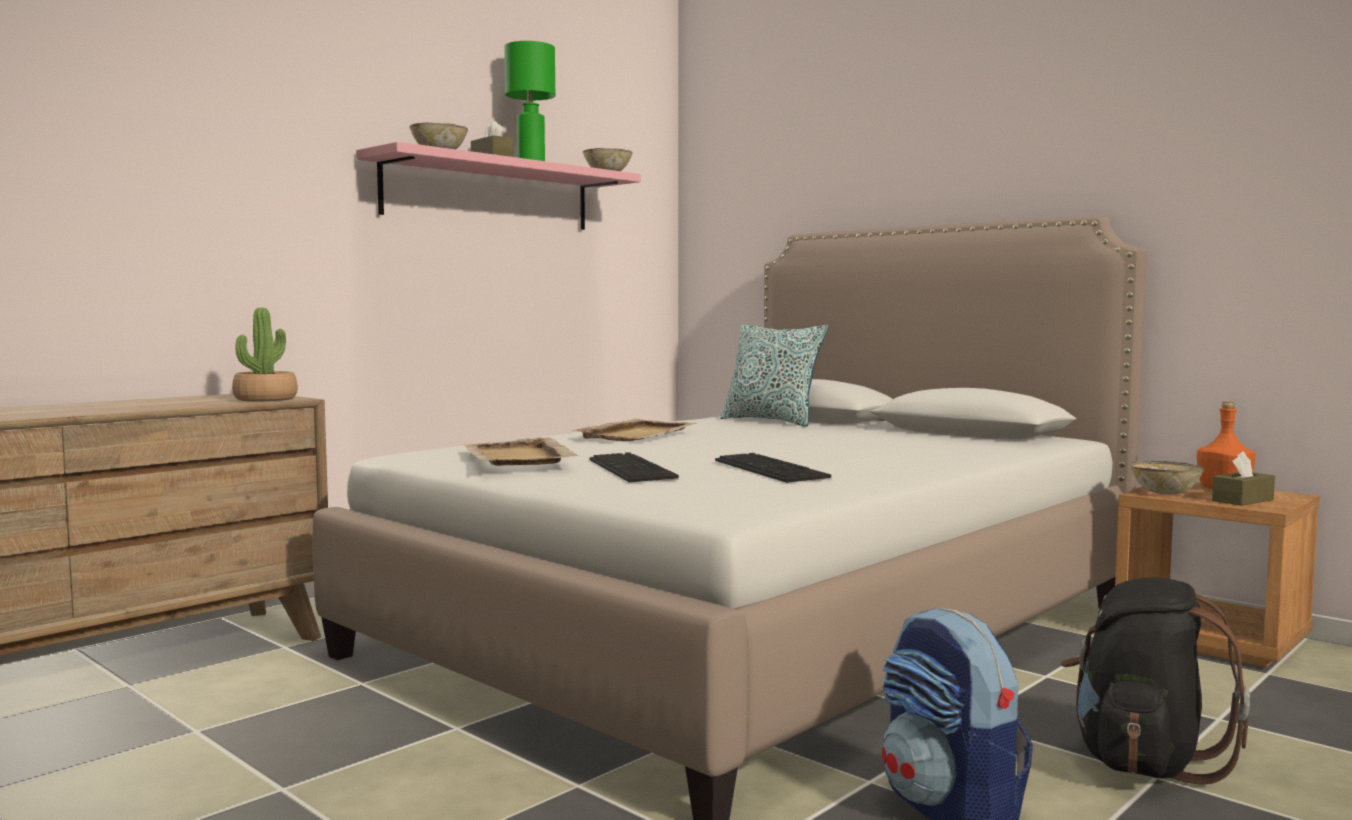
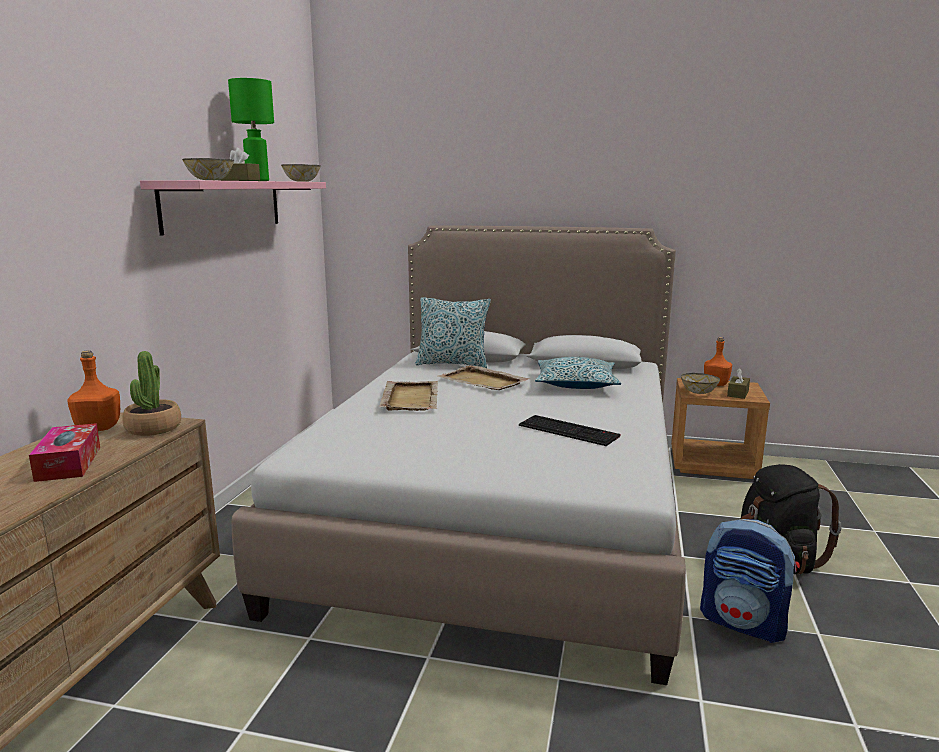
camera: 30 degrees left, 10 degrees up
(145, 405) = (69, 463): none -> tissue box
(225, 396) = (99, 428): none -> orange bottle
(518, 457) = (404, 450): beige tray -> beige tray (483, 381)
(634, 469) = (494, 447): keyboard -> none
(901, 444) = (576, 384): none -> pillow

